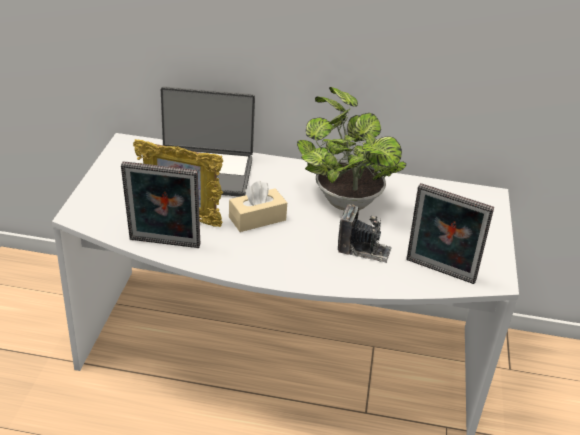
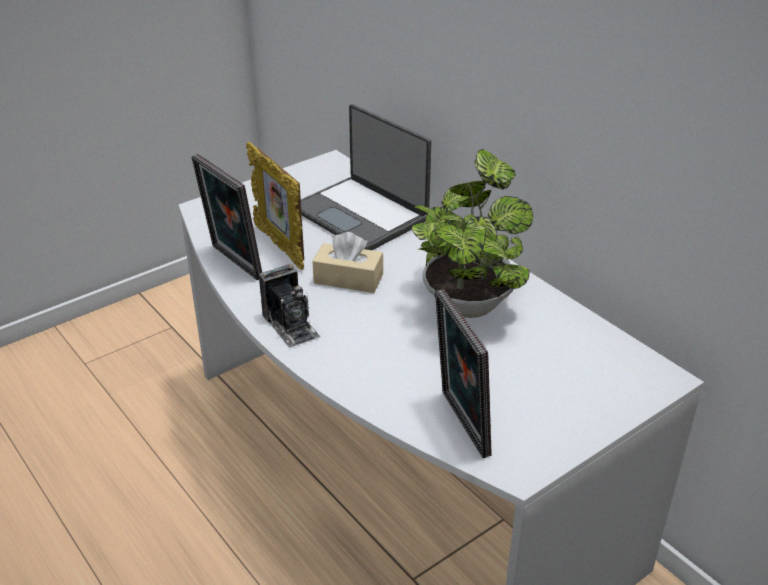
camera: 45 degrees right, 0 degrees up
(363, 249) = (411, 359): camera -> camera (291, 325)

